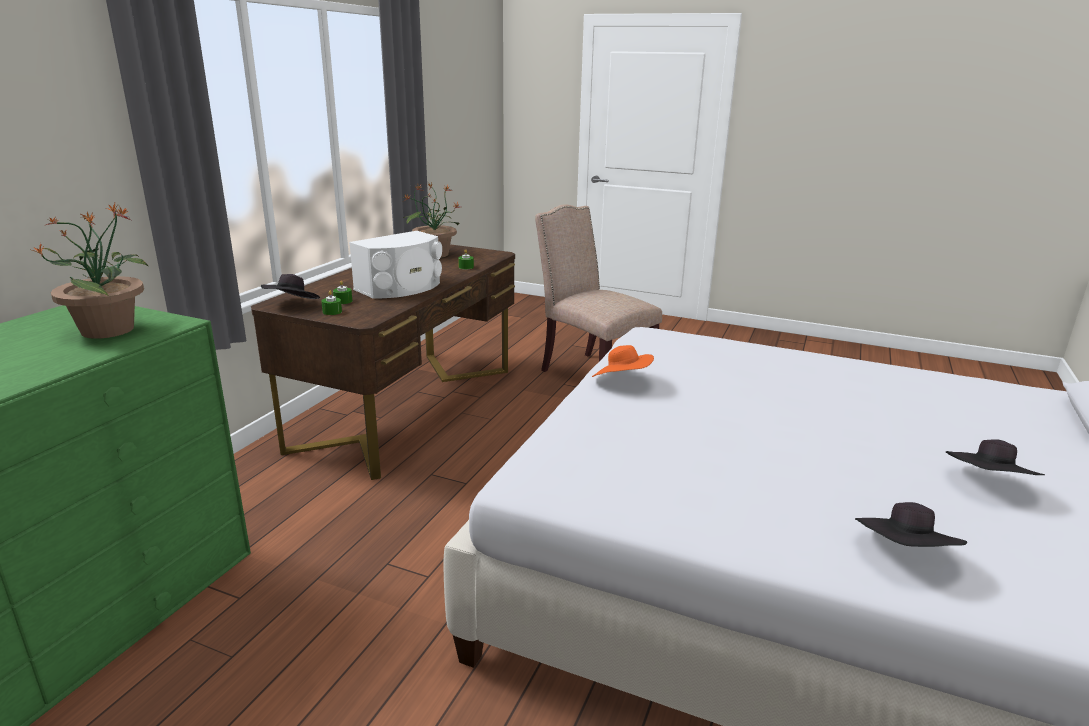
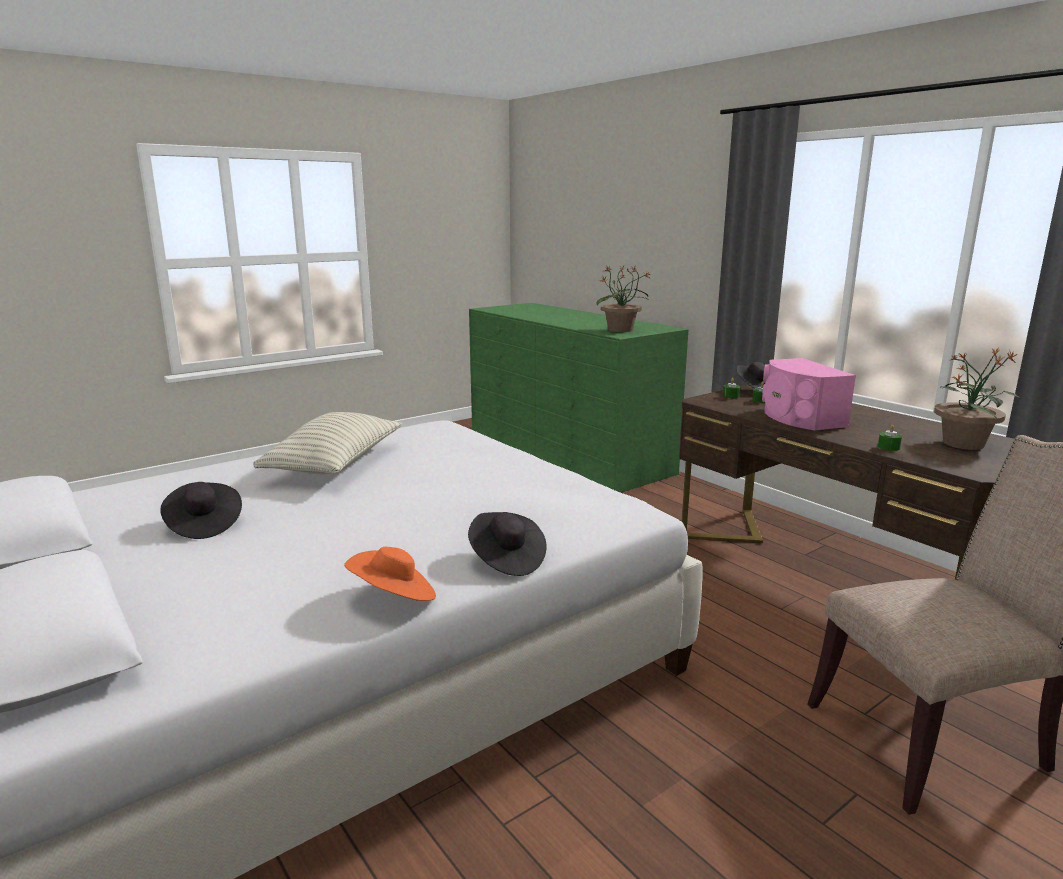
camera: 120 degrees right, 5 degrees down
(401, 288) = (798, 417): white speaker -> pink speaker
(622, 381) = (528, 468): orange hat -> orange hat (394, 597)
(766, 489) = (335, 464): none -> pillow
(904, 554) = (236, 472): black hat -> black hat (506, 560)

